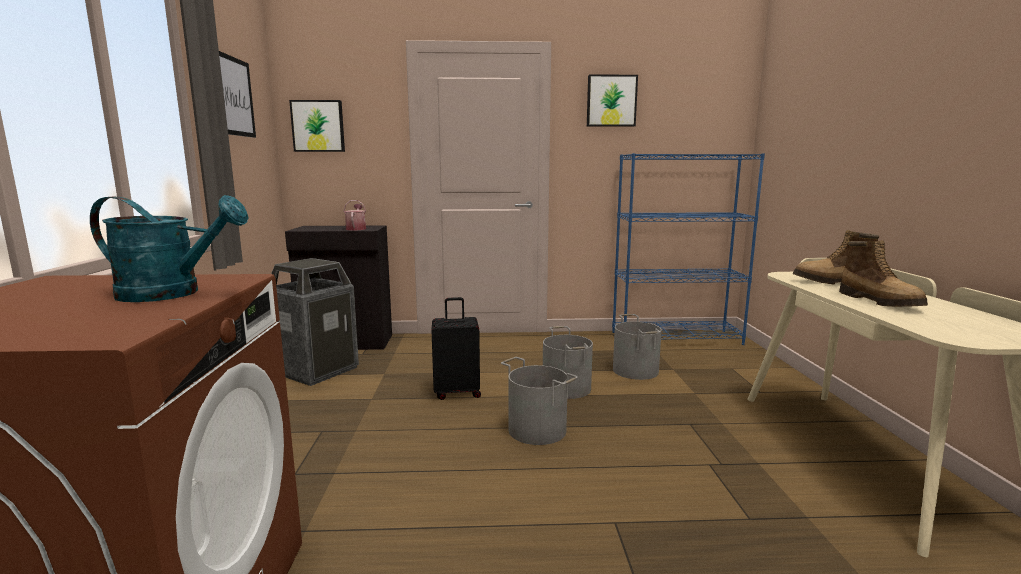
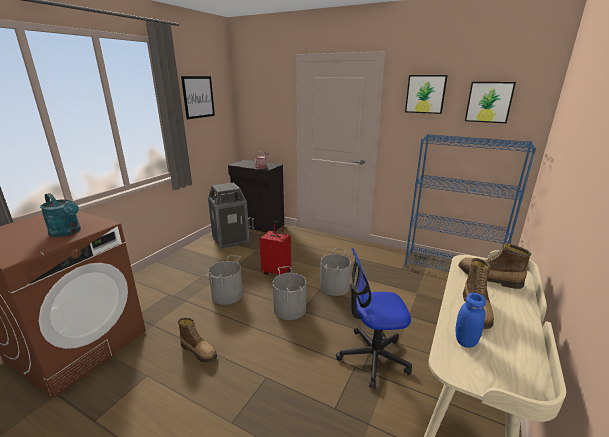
camera: 30 degrees right, 10 degrees up
(318, 126) = (252, 105): picture -> picture (489, 102)
(457, 392) = (277, 272): black suitcase -> red suitcase
(457, 533) = (199, 351): none -> boot
(634, 370) = (389, 286): grey bucket -> grey bucket (227, 295)
(715, 447) = (373, 357): none -> office chair
(925, 321) = (465, 341): none -> blue jar

